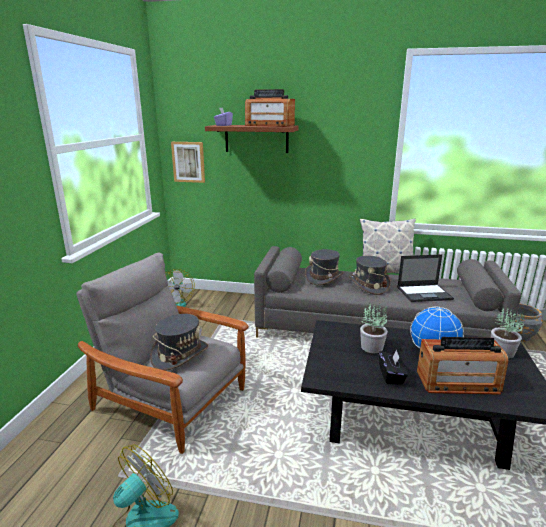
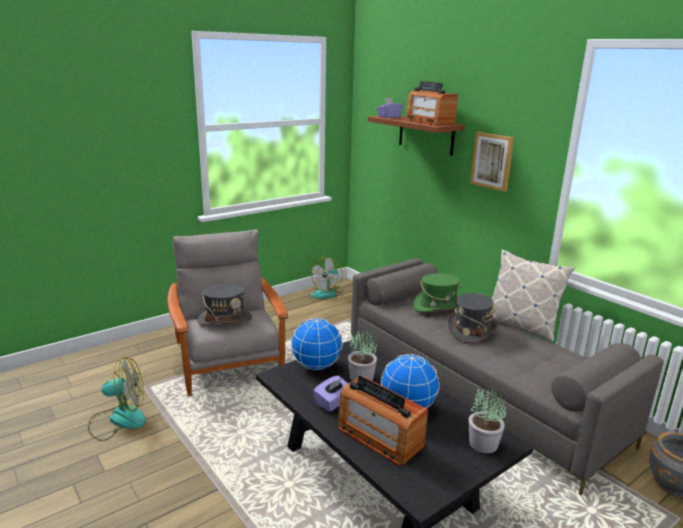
camera: 40 degrees right, 0 degrees up
(188, 162) = (370, 150): picture -> picture (492, 161)
(324, 277) = (438, 307): grey hat -> green hat
(331, 355) = (316, 366): none -> globe
(391, 376) = (333, 403): black tissue box -> purple tissue box
(424, 293) = (520, 361): laptop -> none

